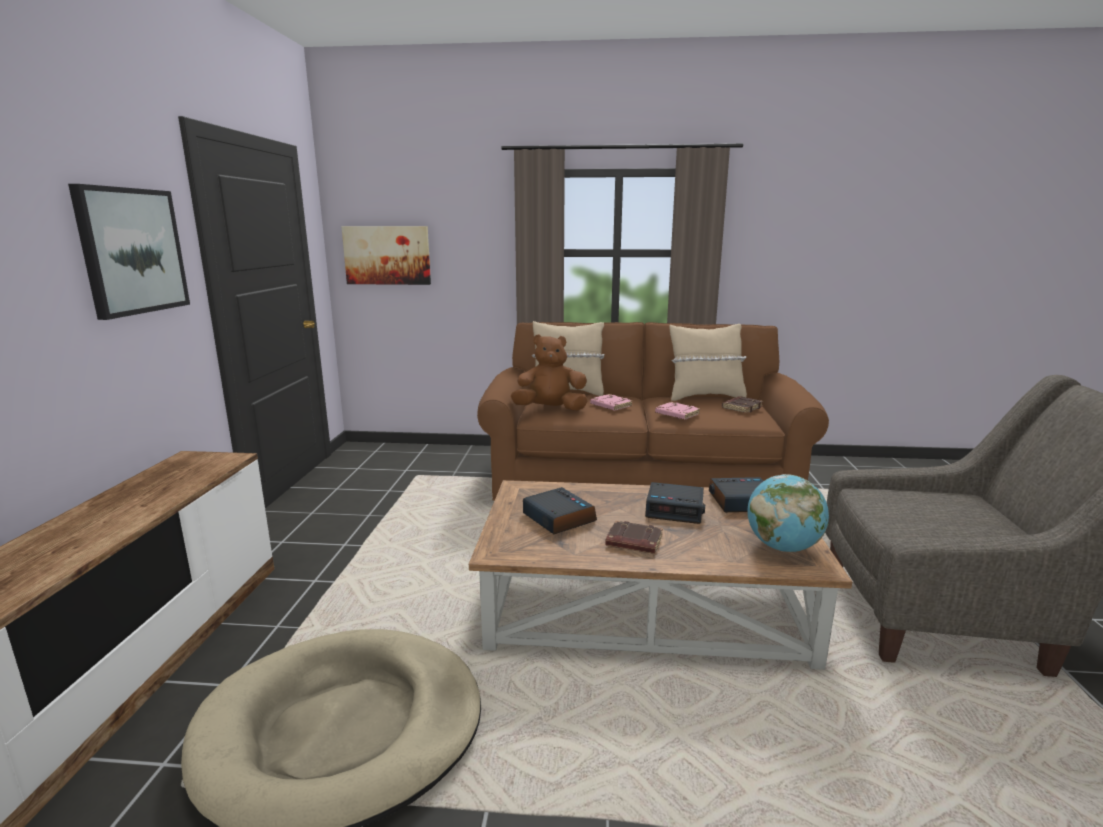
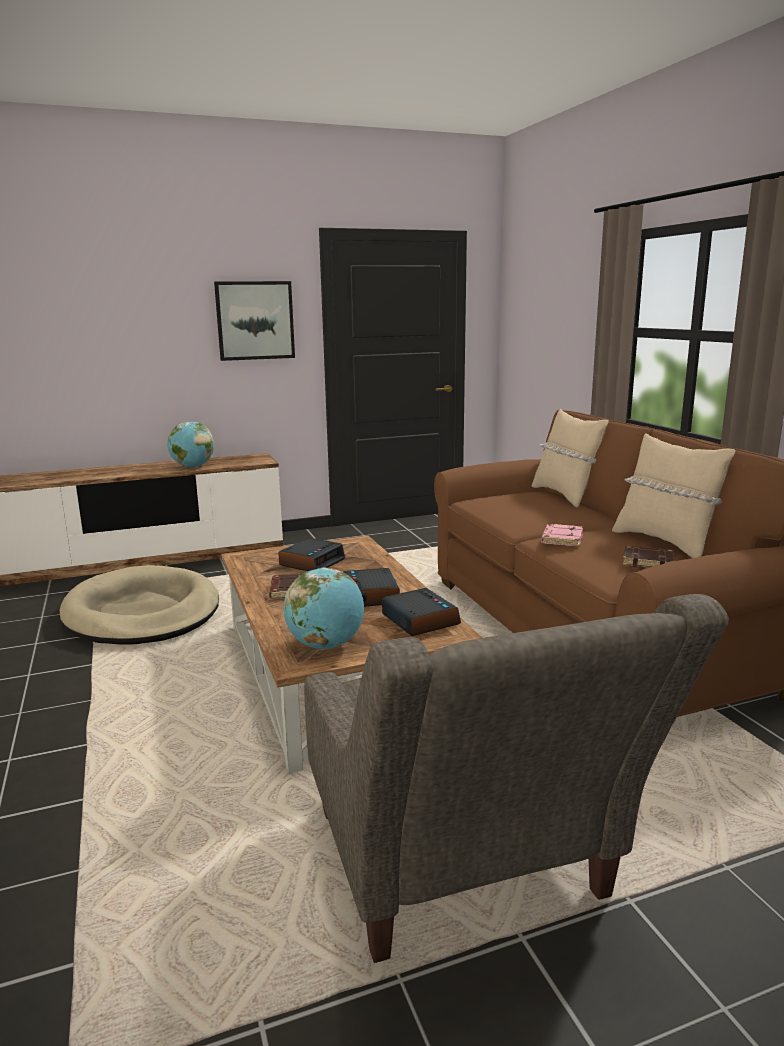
camera: 65 degrees right, 0 degrees up
(153, 502) = (192, 467): none -> globe
(387, 255) = (529, 330): picture -> none
(550, 409) = (492, 499): brown plush toy -> none
(610, 405) = (542, 513): pink book -> none

